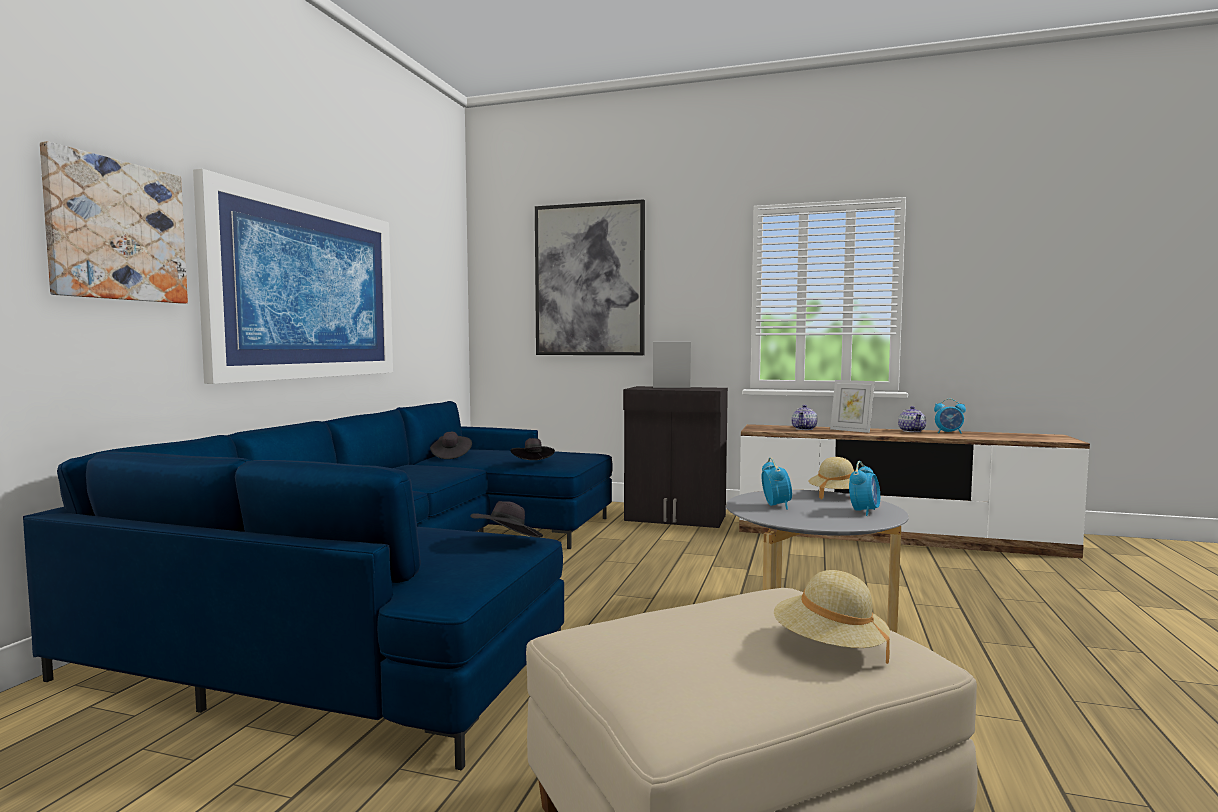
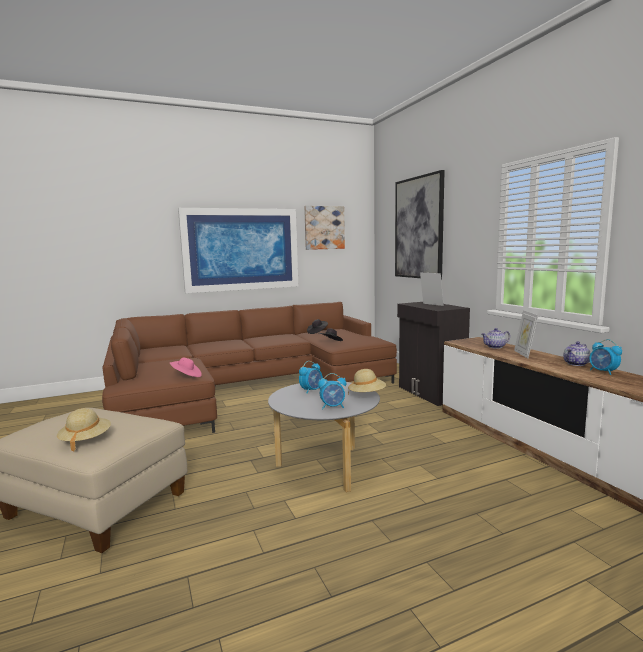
camera: 50 degrees right, 5 degrees up
(116, 231) = (145, 238): picture -> picture (324, 227)
(408, 581) = (246, 388): blue sofa -> brown sofa
(507, 543) = (186, 376): black hat -> pink hat

